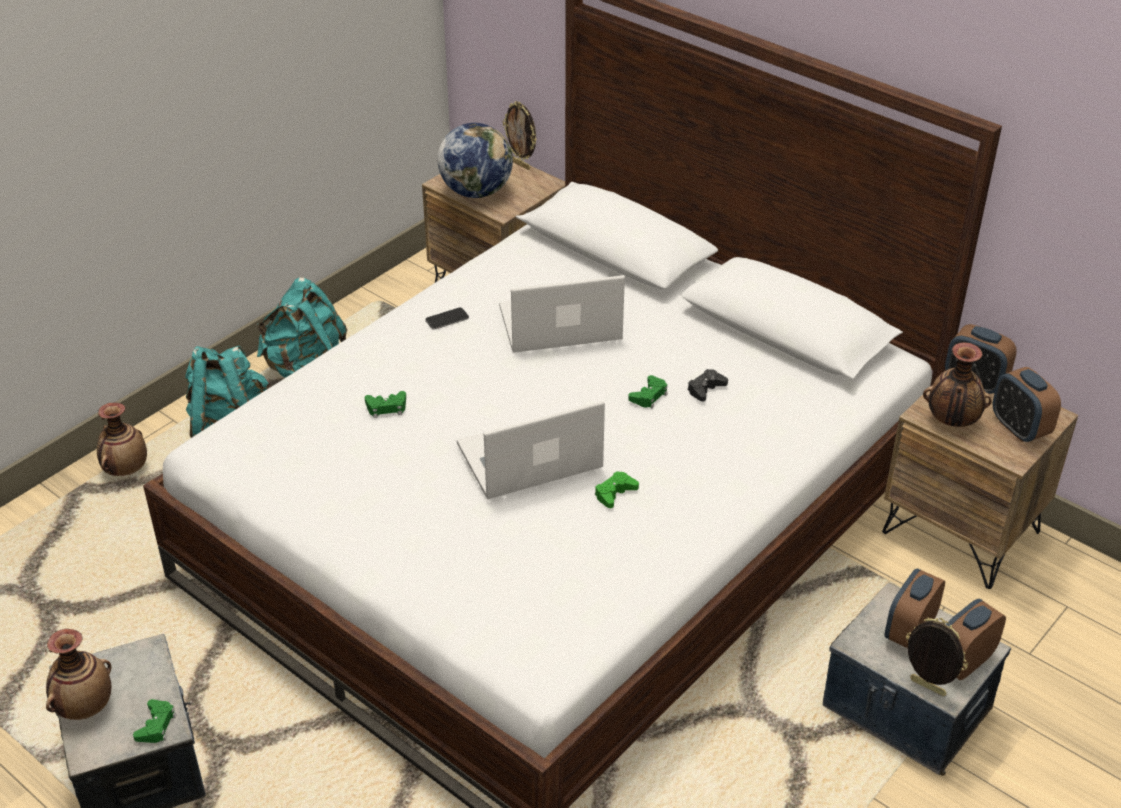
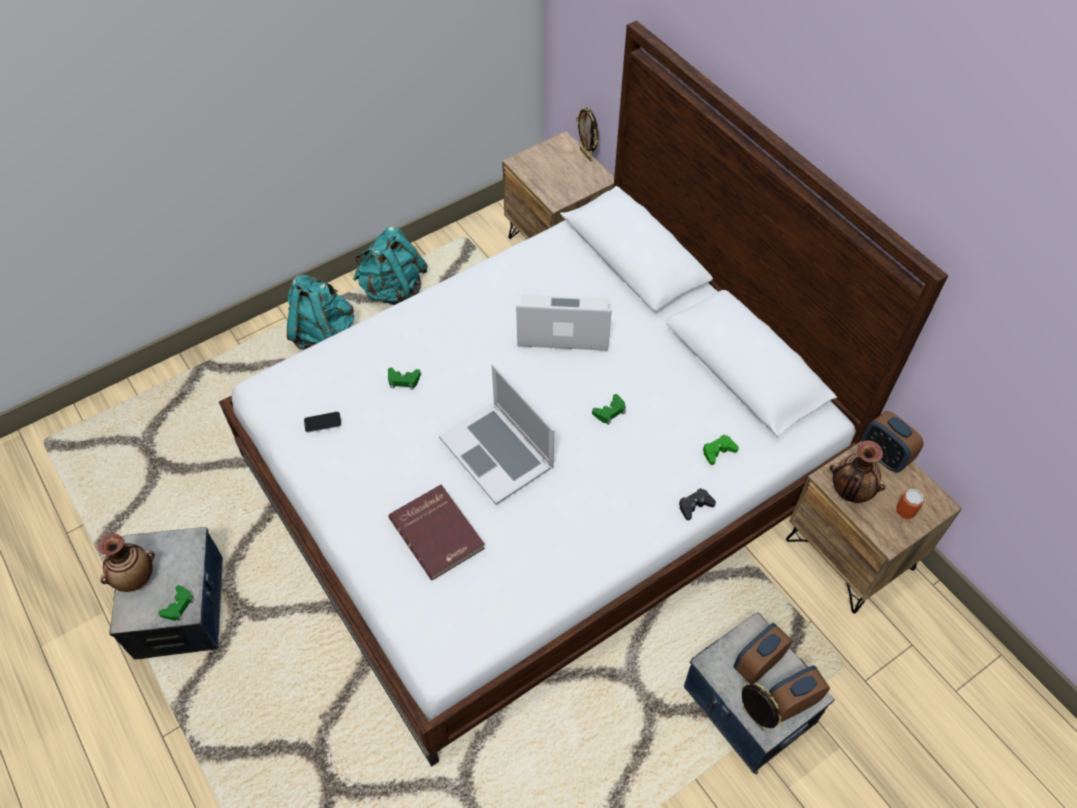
camera: 15 degrees right, 15 degrees up
(126, 469) = (240, 354): vase -> none
(447, 319) = (477, 302): phone -> phone (322, 422)
(476, 191) = (542, 176): globe -> none
(489, 549) = (438, 532): none -> red book
(530, 456) = (497, 451): laptop -> laptop turned 120 degrees counterclockwise
(615, 493) = (551, 502): green game controller -> green game controller (718, 451)
(706, 389) = (657, 415): black game controller -> black game controller (695, 506)
(1019, 428) = (905, 511): alarm clock -> can

